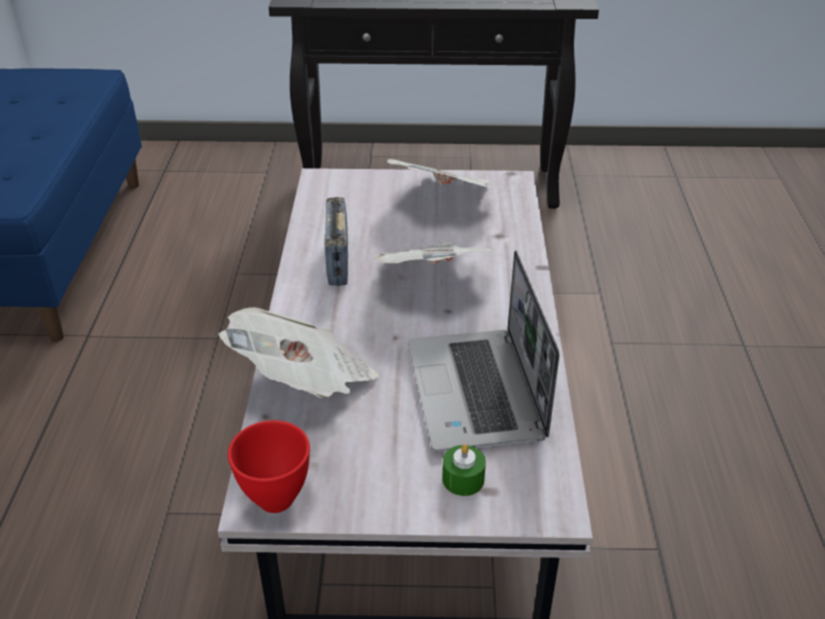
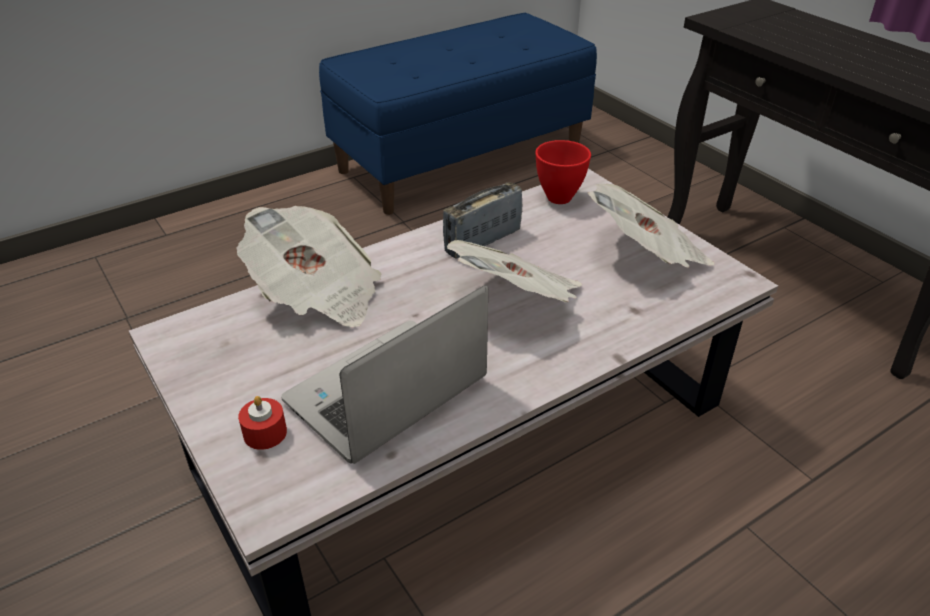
camera: 55 degrees right, 0 degrees up
(275, 497) = (177, 340): red bowl -> red bowl (560, 197)
(463, 479) = (265, 433): green candle -> red candle

